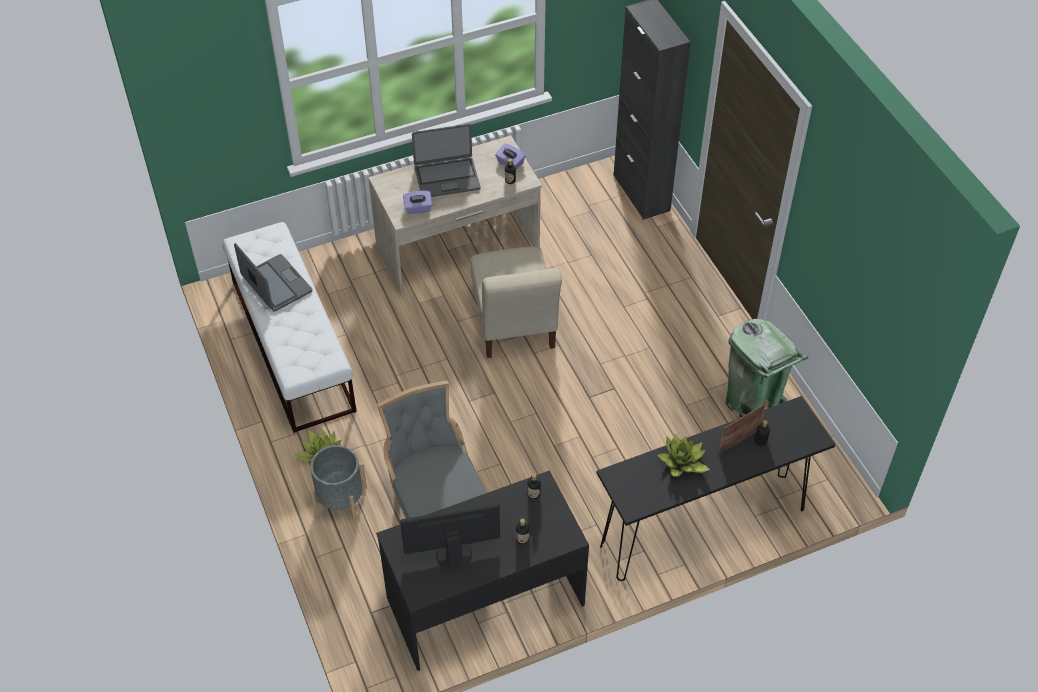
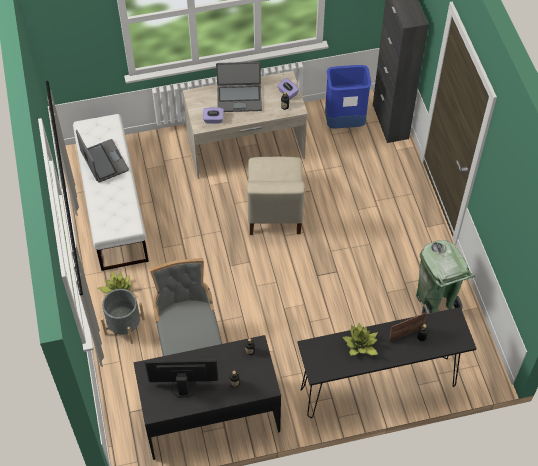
camera: 10 degrees right, 5 degrees up
(582, 202) = (344, 123): none -> blue trash can

